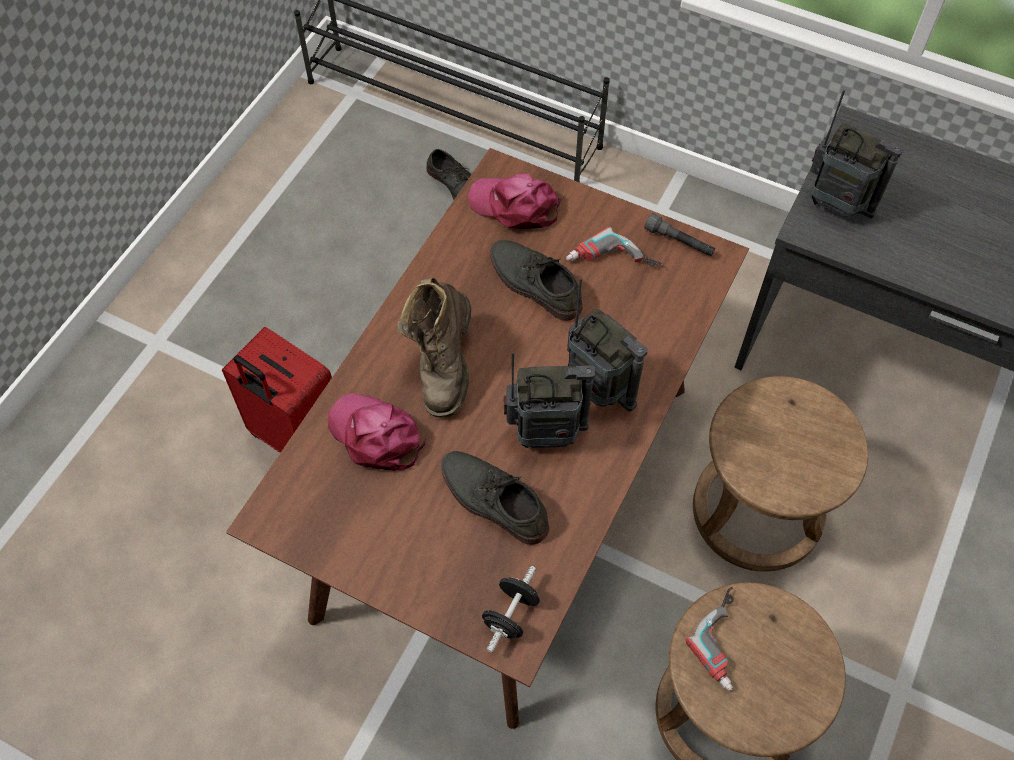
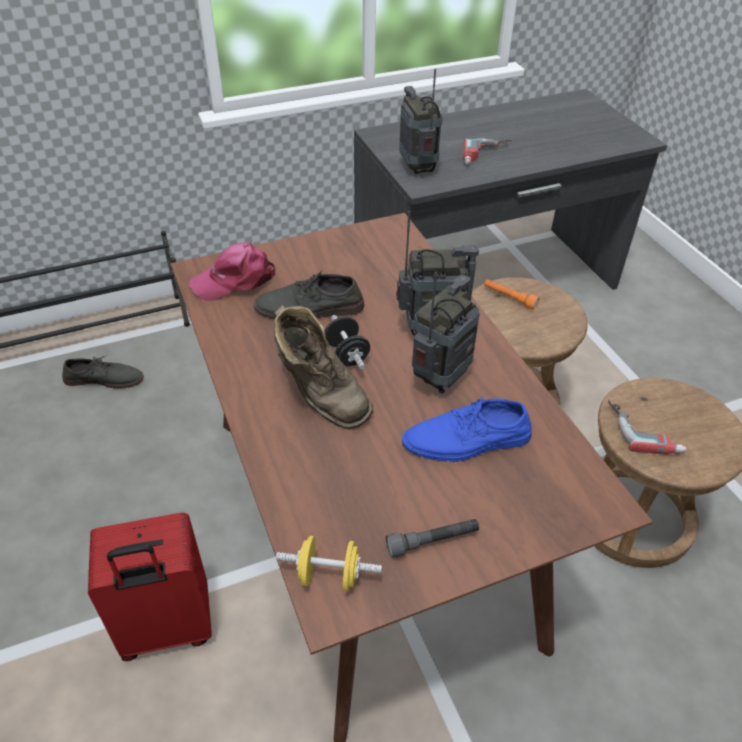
camera: 50 degrees left, 15 degrees down
(289, 499) = (329, 576): none -> yellow dumbbell
(376, 435) = (333, 474): pink cap -> none
(492, 500) = (467, 441): grey shoe -> blue shoe
(510, 615) = (579, 493): black dumbbell -> black dumbbell (347, 355)
(612, 265) = (343, 268): power drill -> power drill (487, 156)
(679, 242) = (363, 233): grey flashlight -> grey flashlight (432, 541)
(798, 415) = (509, 298): none -> orange flashlight
(836, 205) = (418, 168): radio -> radio turned 90 degrees counterclockwise

